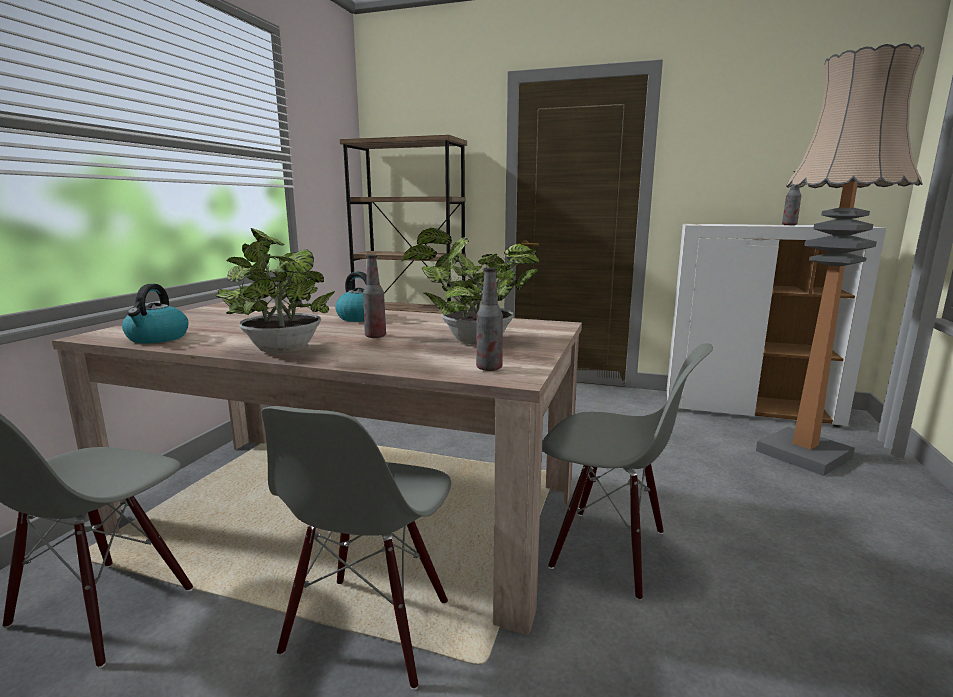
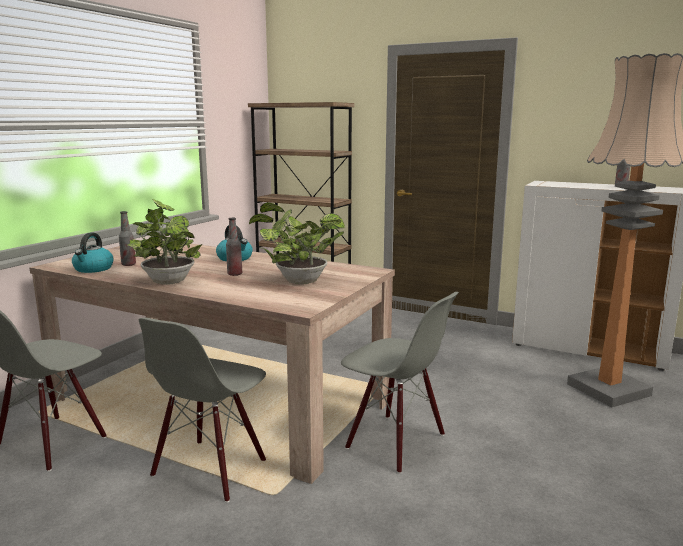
camera: 10 degrees right, 0 degrees up
(489, 368) = (292, 301): bottle -> bottle (128, 264)

